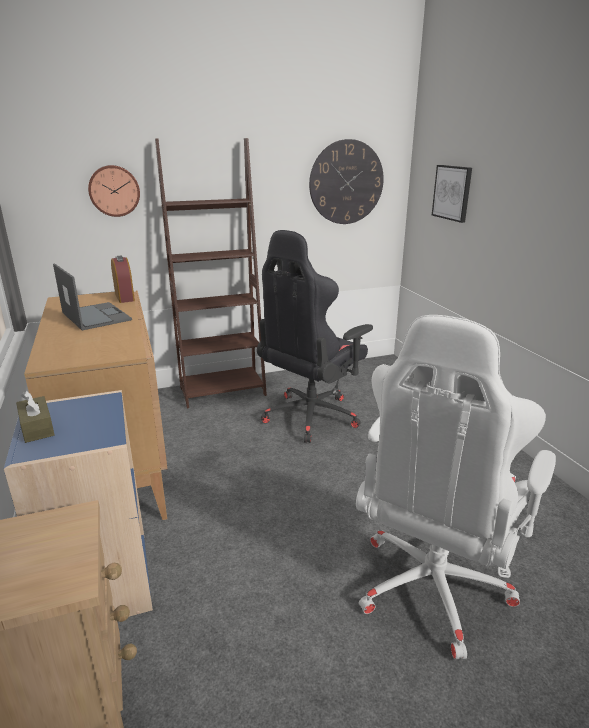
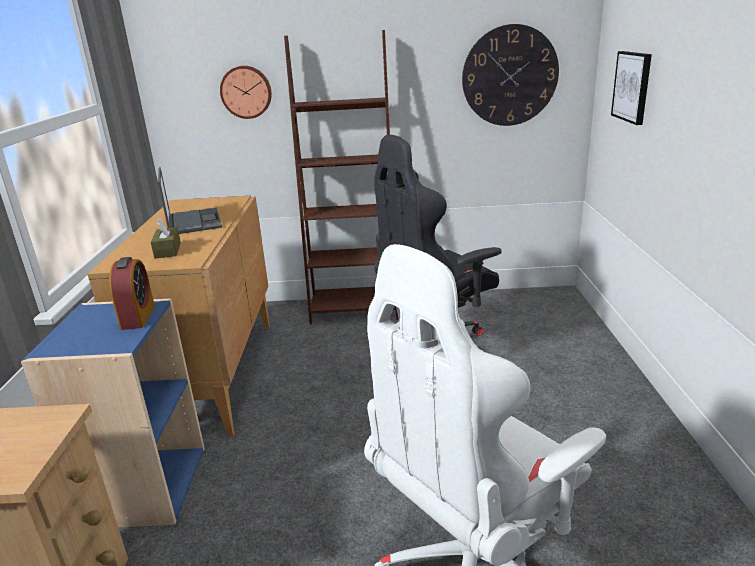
camera: 20 degrees right, 0 degrees up
(37, 427) = (74, 327): brown tissue box -> brown tissue box (167, 250)
(124, 297) = (236, 203): alarm clock -> alarm clock (138, 317)

